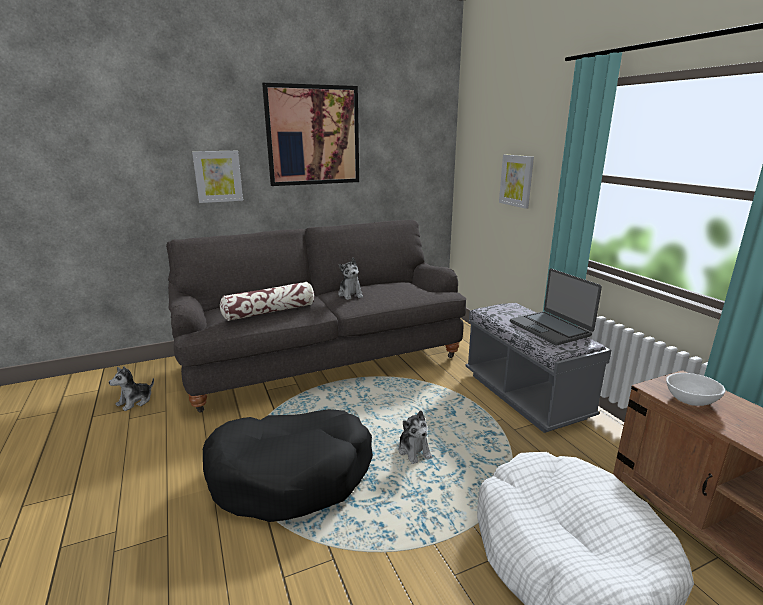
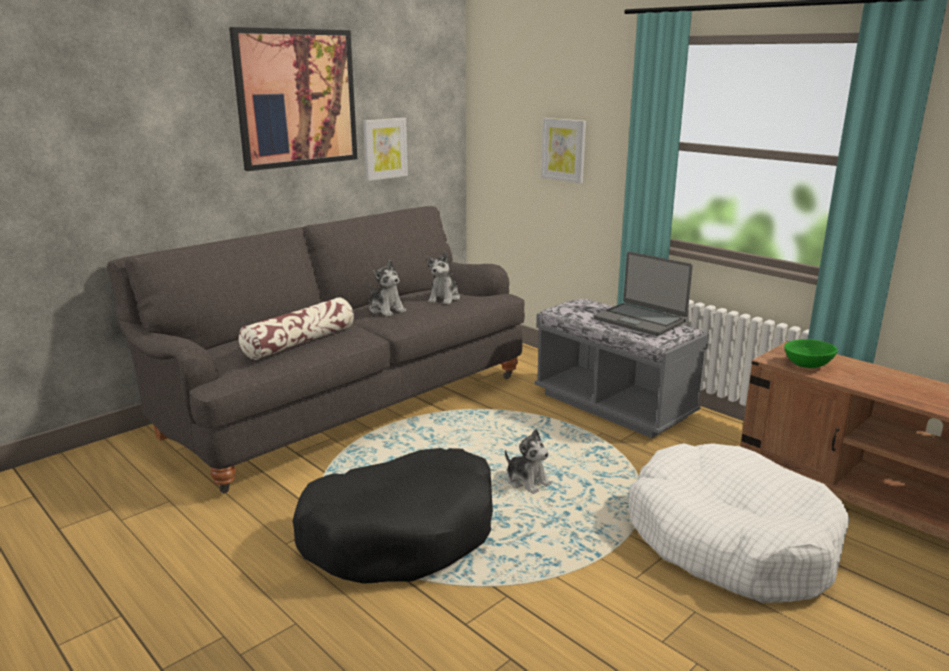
camera: 20 degrees left, 0 degrees up
(135, 401) = (111, 499): plush toy -> plush toy (444, 298)
(218, 176) = (174, 161): picture -> picture (384, 148)
(691, 401) = (808, 365): white bowl -> green bowl

